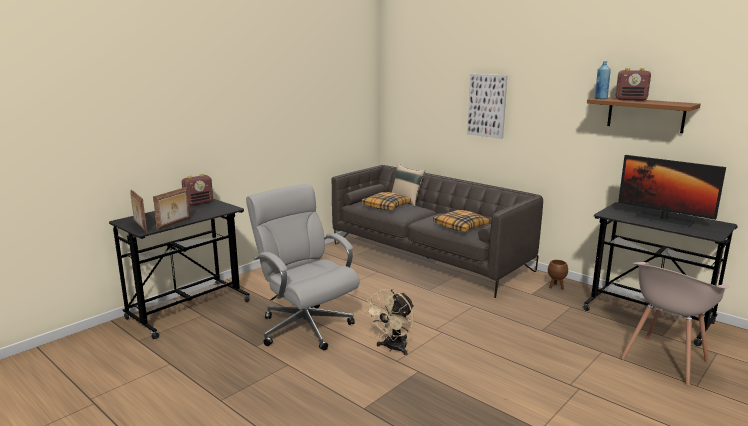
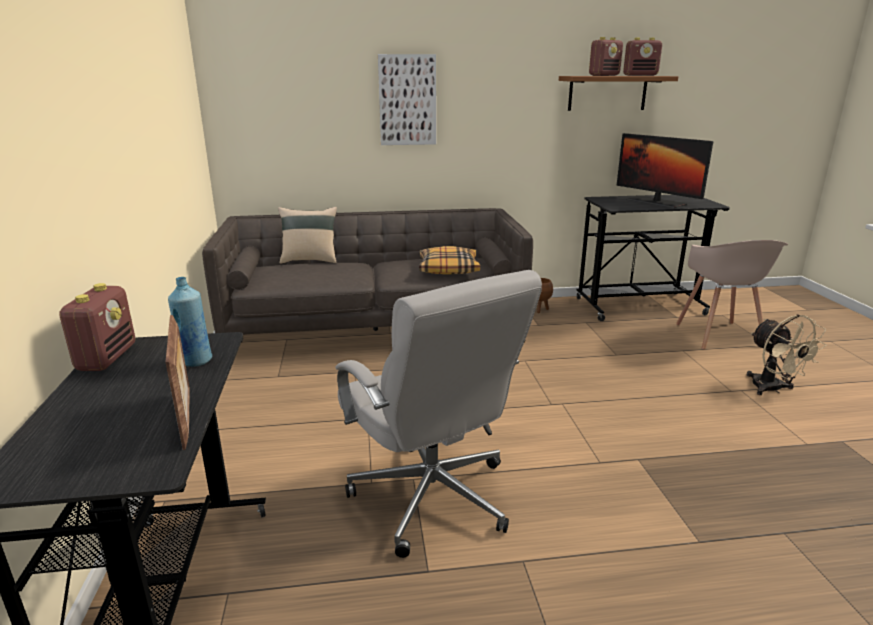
camera: 50 degrees left, 5 degrees up
(140, 227) = (112, 468): picture frame -> none
(305, 328) = (431, 494): grey office chair -> grey office chair turned 120 degrees counterclockwise
(386, 206) = (306, 274): pillow -> none
(393, 348) = (567, 451): beige fan -> beige fan (772, 389)
(600, 98) = (578, 75): blue bottle -> blue bottle (196, 361)
(663, 220) = (656, 202): monitor -> monitor turned 60 degrees clockwise
(668, 102) = (640, 75): none -> radio

